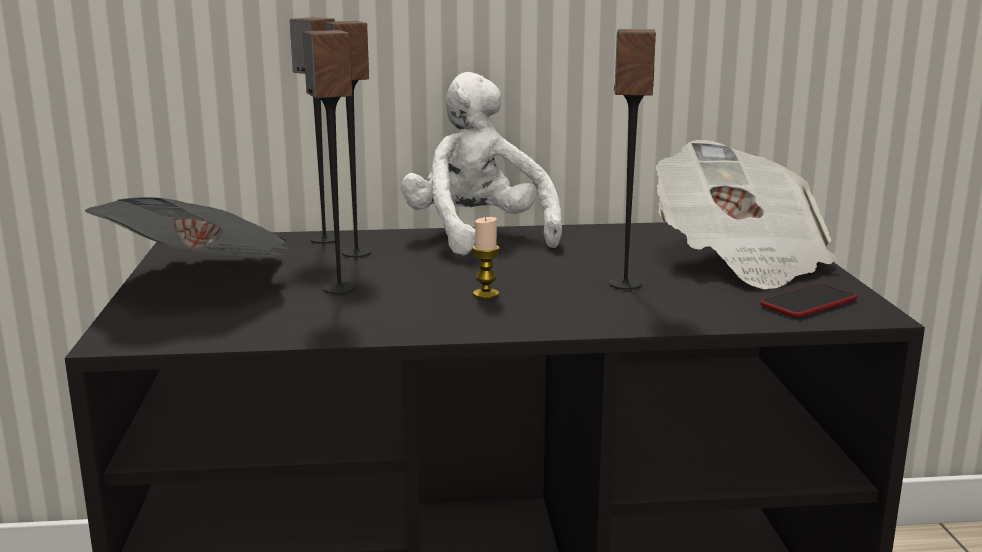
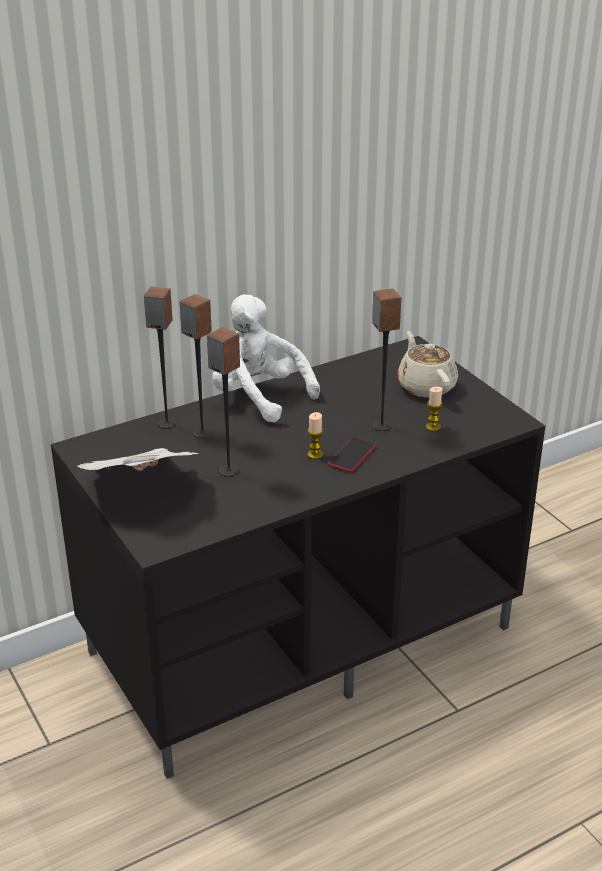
camera: 25 degrees left, 15 degrees up
(710, 298) = (433, 427): none -> candle
(739, 260) = (426, 386): newspaper -> beige teapot
(808, 302) = (483, 419): phone -> phone (352, 455)

